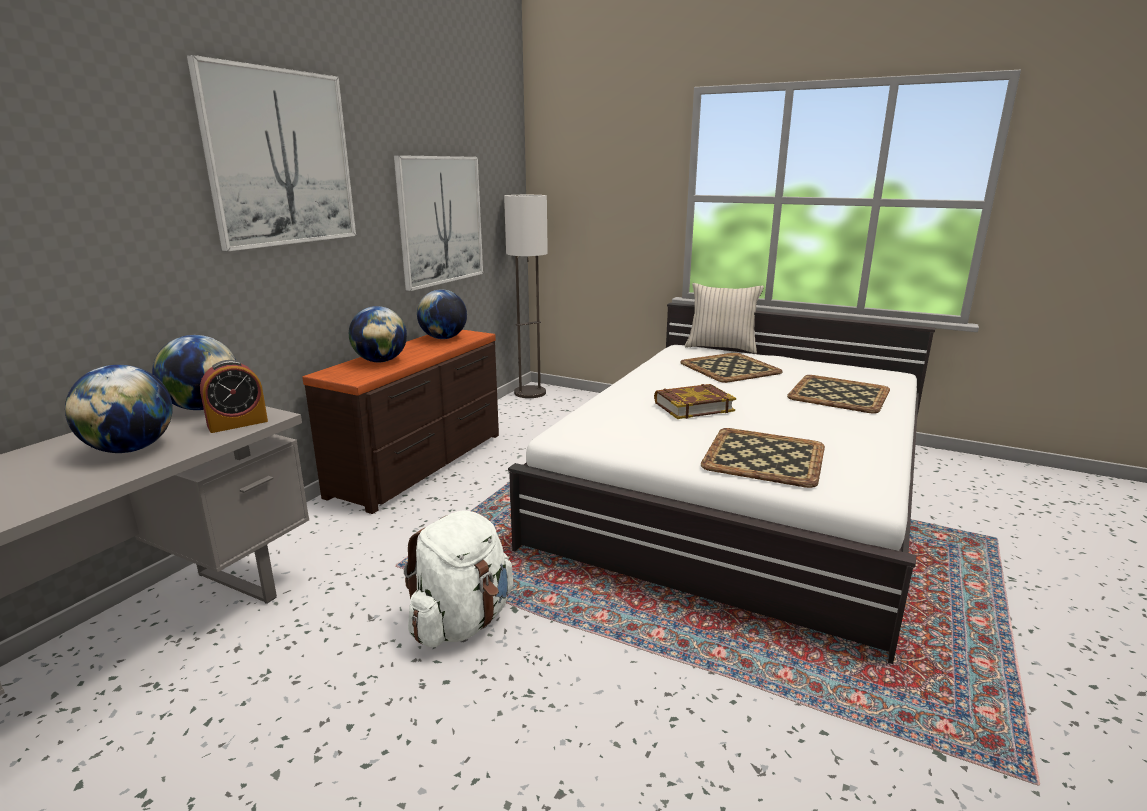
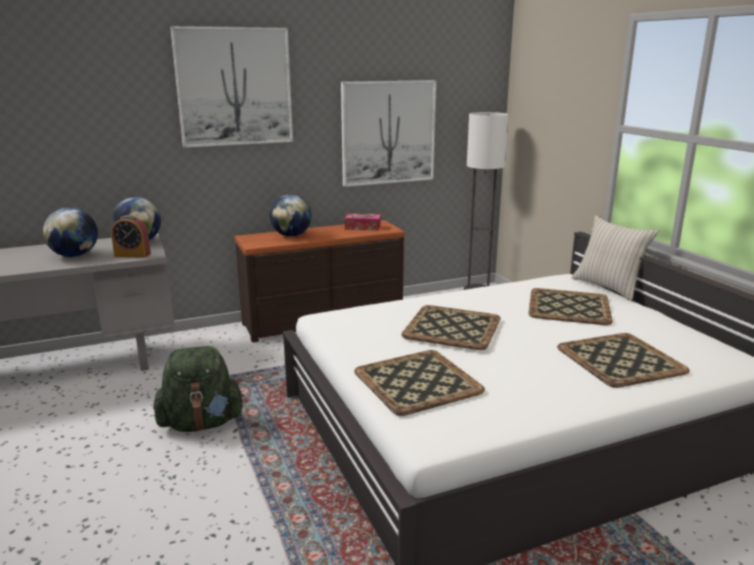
camera: 40 degrees right, 0 degrees up
(443, 338) = (362, 227): globe -> tissue box
(462, 622) = (201, 423): white backpack -> green backpack
(693, 406) = (453, 327): book -> tray

